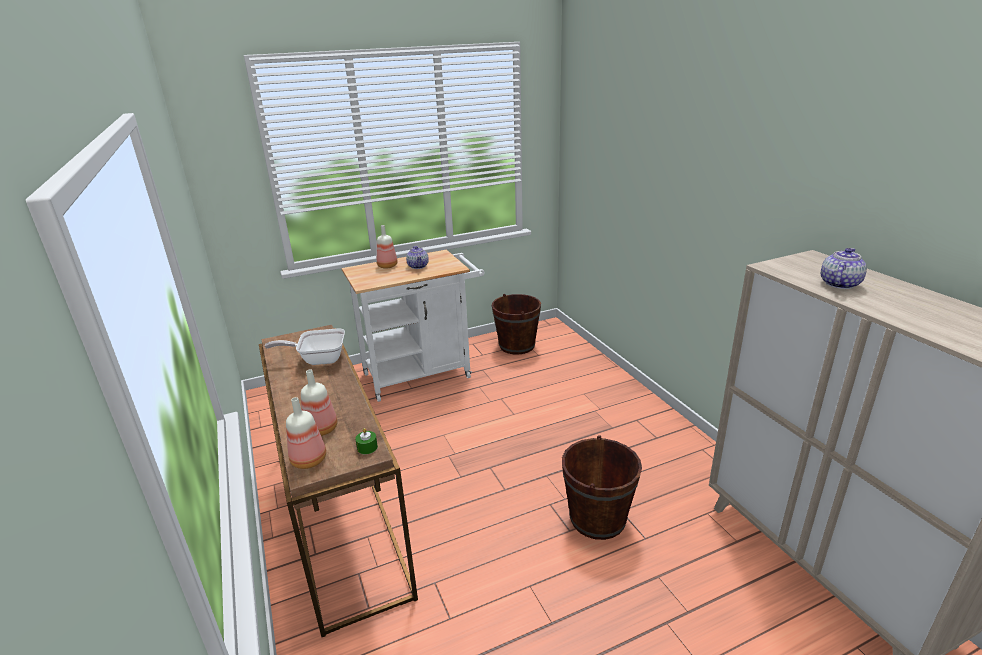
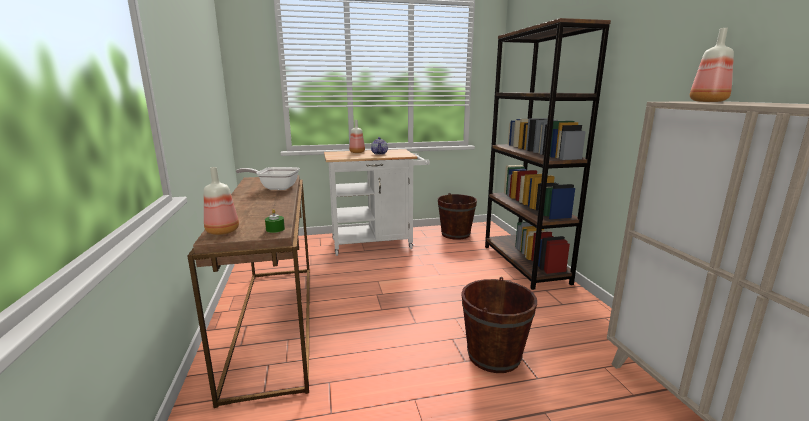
camera: 10 degrees right, 10 degrees down
(321, 428) = (247, 217): bottle -> bottle (707, 101)
(607, 383) = (524, 264): none -> brown bookcase
(839, 284) = (747, 103): teapot -> none

